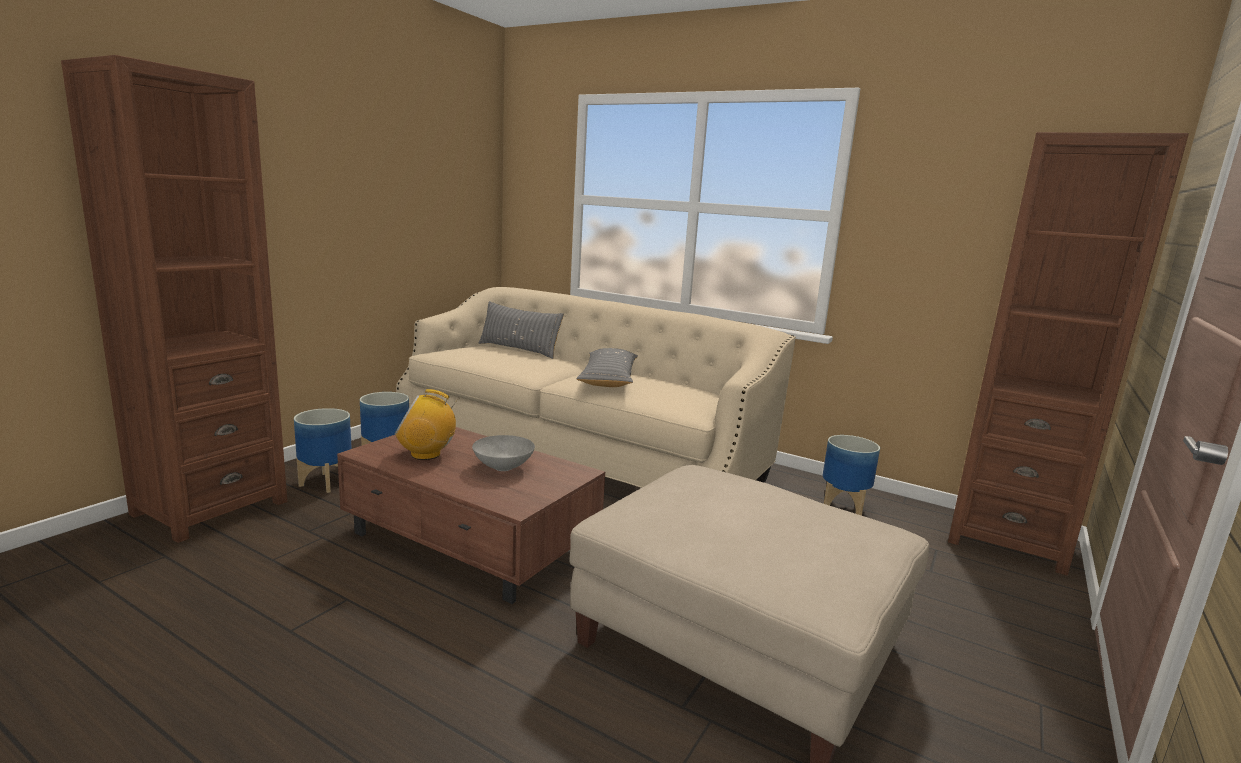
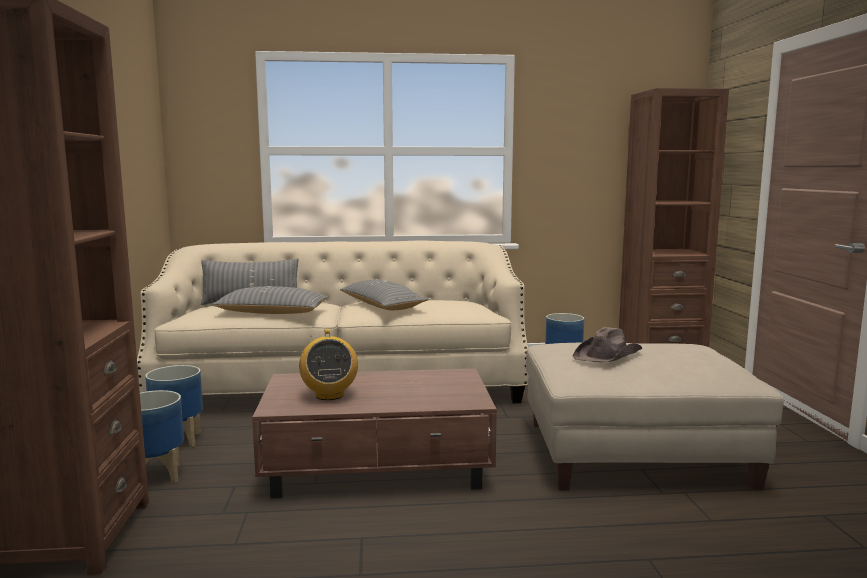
camera: 35 degrees left, 5 degrees down
(426, 454) = (329, 395): radio -> radio turned 60 degrees counterclockwise
(503, 363) = (272, 313): none -> grey pillow
(504, 467) = (407, 385): grey bowl -> none
(721, 504) = (608, 355): none -> brown hat

